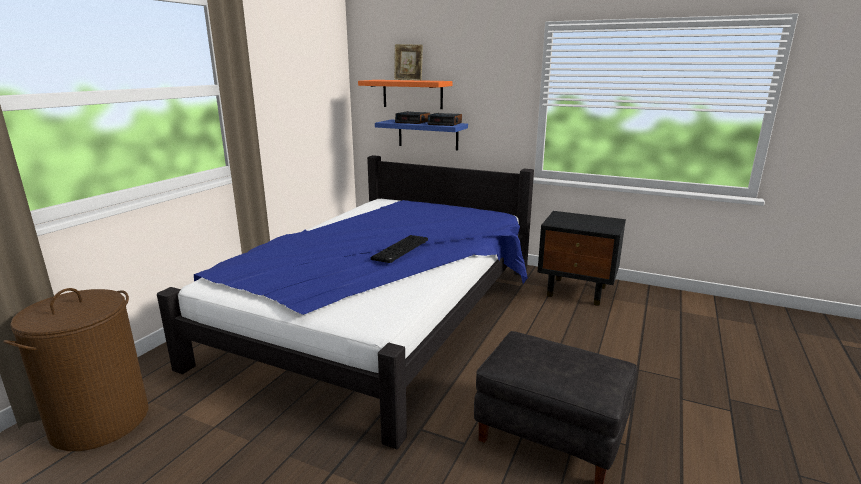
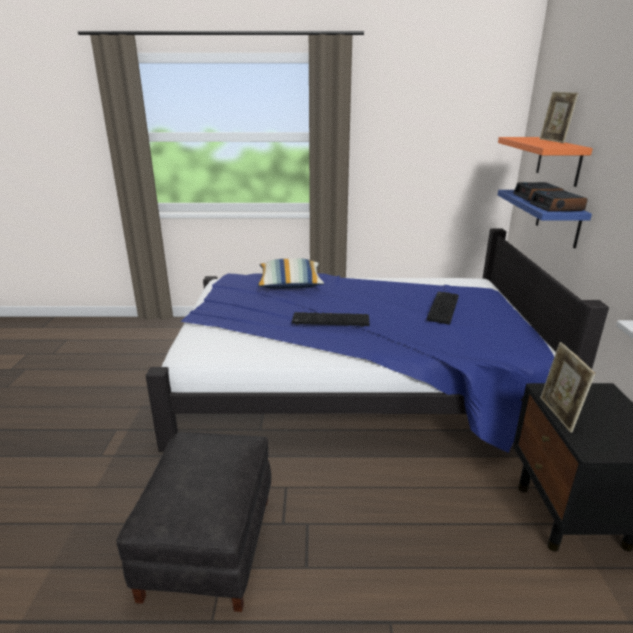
camera: 65 degrees right, 5 degrees up
(100, 421) = (155, 335): brown laundry basket -> none
(289, 251) = (290, 284): none -> pillow
(422, 216) = (442, 308): none -> keyboard
(577, 228) = (558, 415): none -> picture frame

